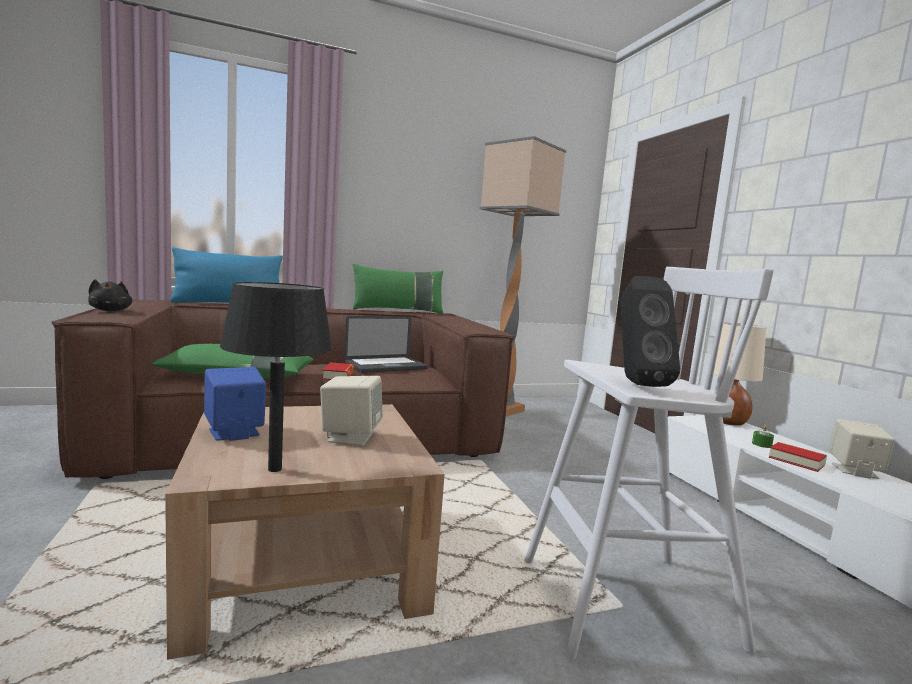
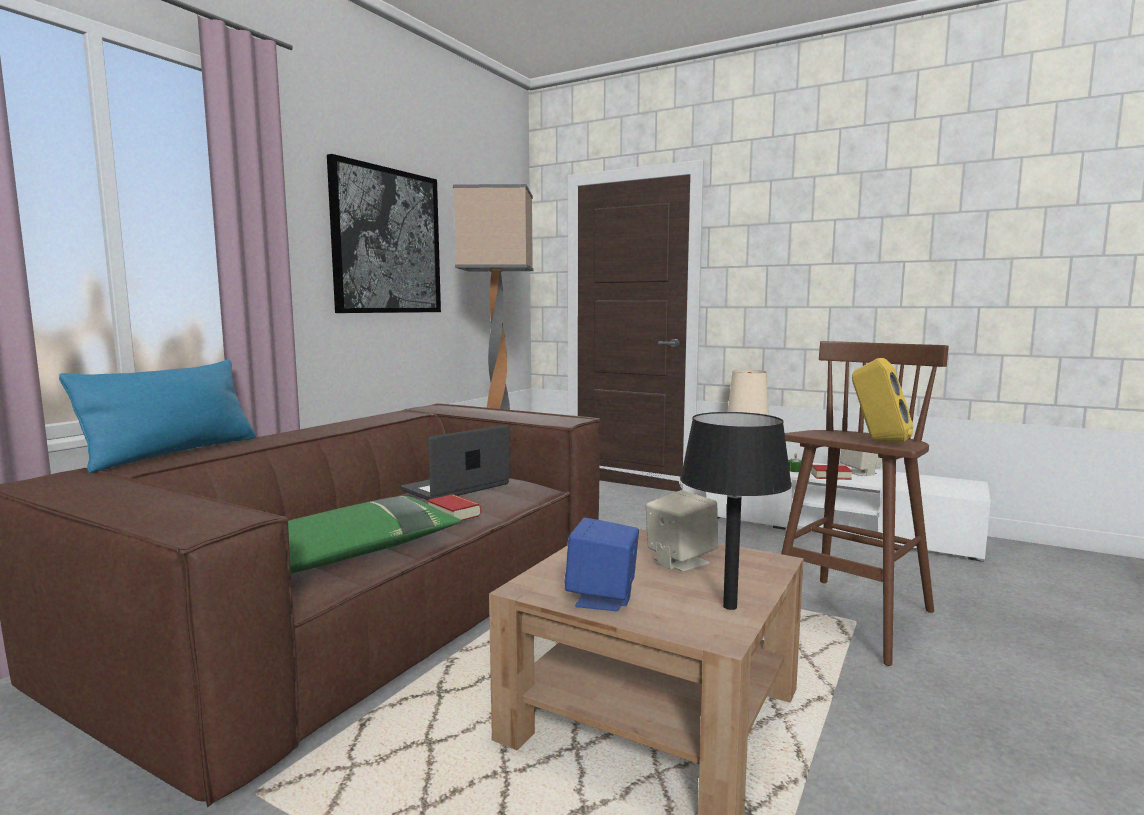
camera: 40 degrees left, 0 degrees up
(111, 311) = (129, 510): black plush toy -> none
(386, 366) = (456, 487): laptop -> laptop turned 150 degrees counterclockwise
(398, 311) = (384, 412): green pillow -> none
(436, 189) = (387, 241): none -> picture
(622, 602) = (850, 619): white stool -> brown stool
(636, 383) = (878, 441): black speaker -> yellow speaker

